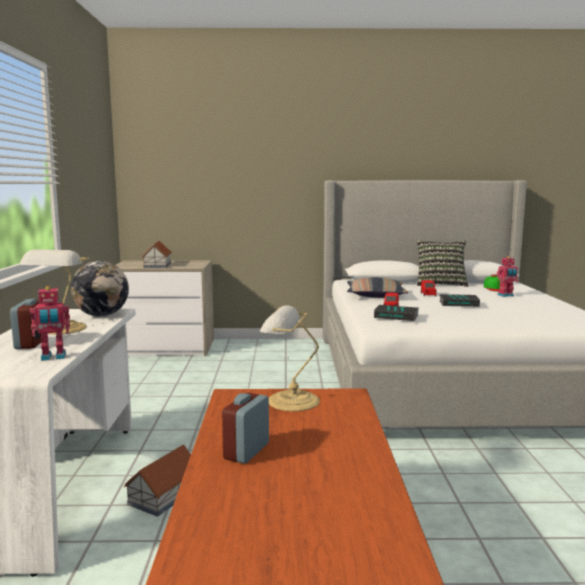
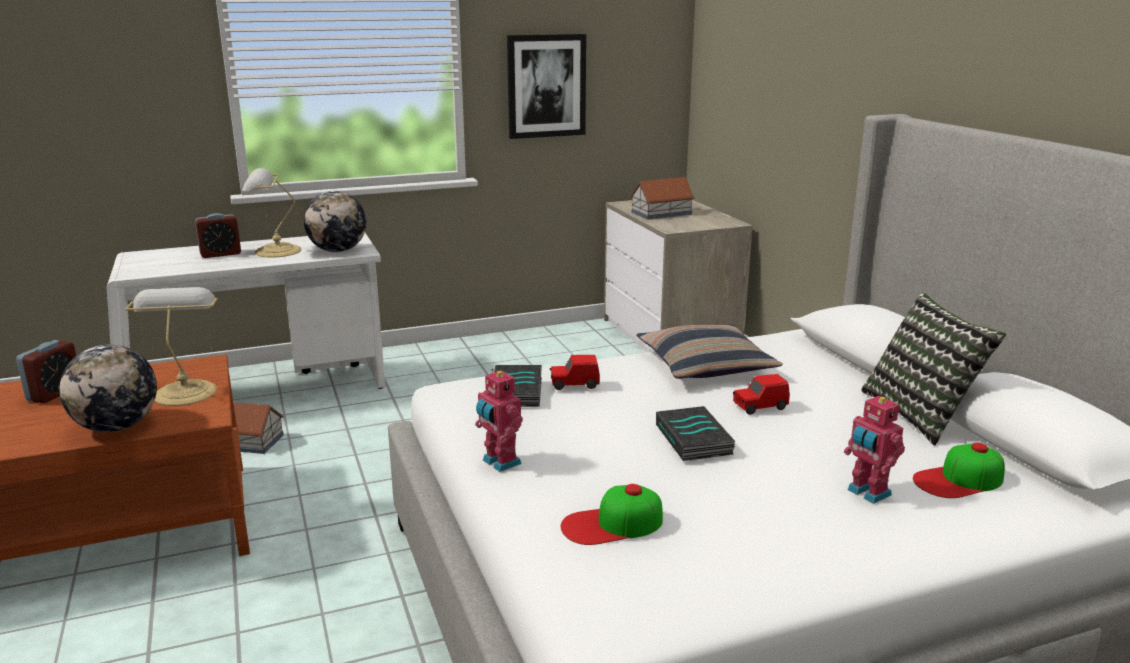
camera: 70 degrees right, 10 degrees up
(53, 357) = (174, 268): toy robot -> toy robot (499, 462)
(81, 184) = (546, 86): none -> picture
(246, 451) = (54, 393): alarm clock -> alarm clock turned 105 degrees clockwise
(350, 421) = (117, 427): none -> globe
(535, 318) = (612, 524): none -> cap

